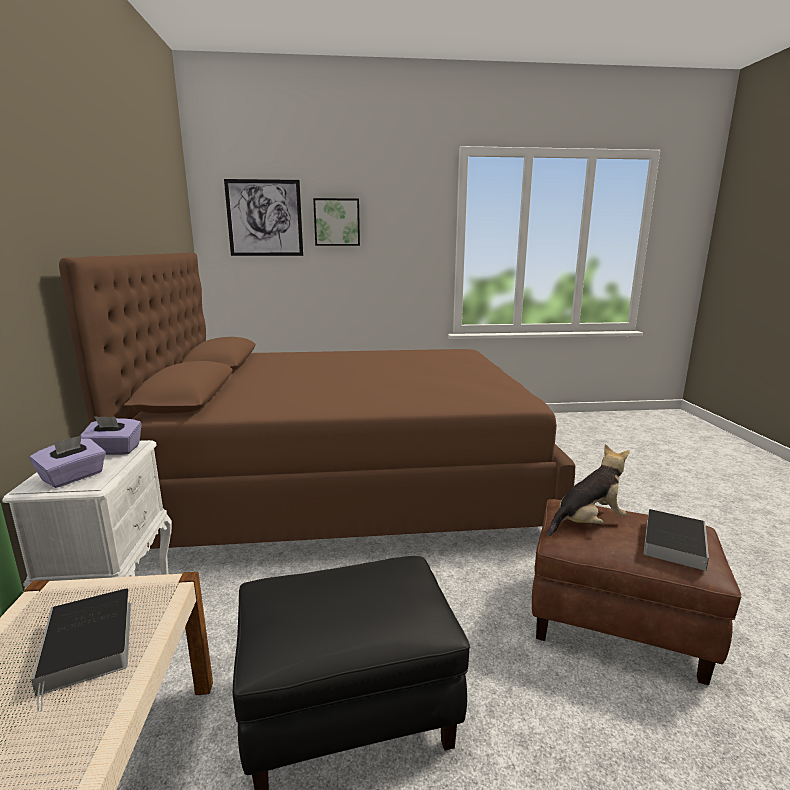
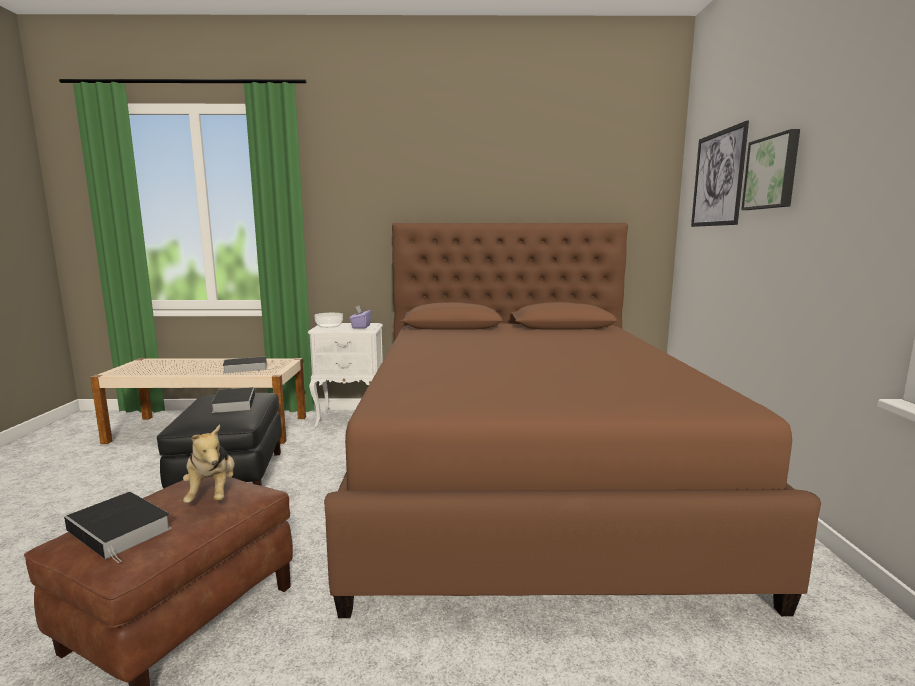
camera: 95 degrees right, 5 degrees down
(73, 477) = (329, 326): purple tissue box -> bowl
(329, 595) = (234, 403): none -> book

